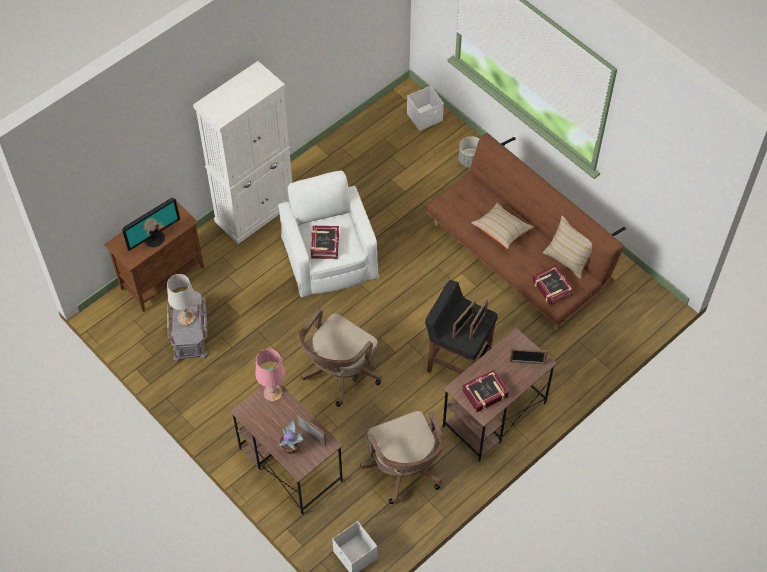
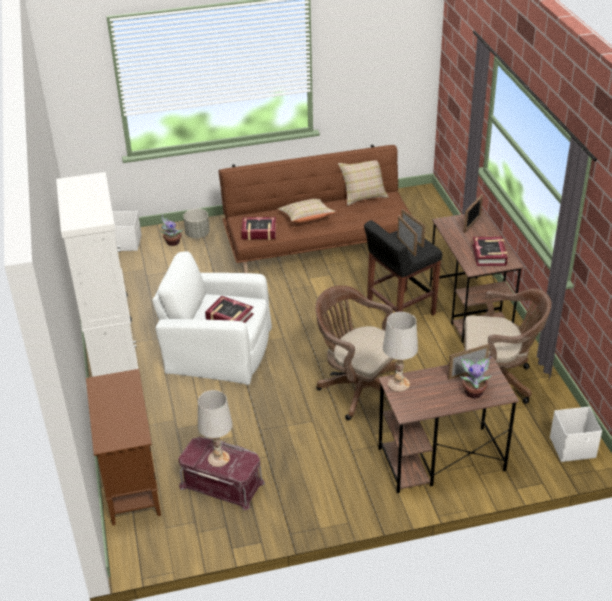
camera: 60 degrees left, 20 degrees down
(154, 238) = (127, 409): monitor -> none
(190, 333) = (222, 483): grey storage box -> red storage box
(272, 392) = (398, 384): pink table lamp -> white table lamp
(339, 374) = (358, 388): brown office chair -> brown office chair turned 150 degrees clockwise
(446, 148) = (172, 242): none -> potted plant
(552, 287) = (386, 212): book -> book (259, 232)

